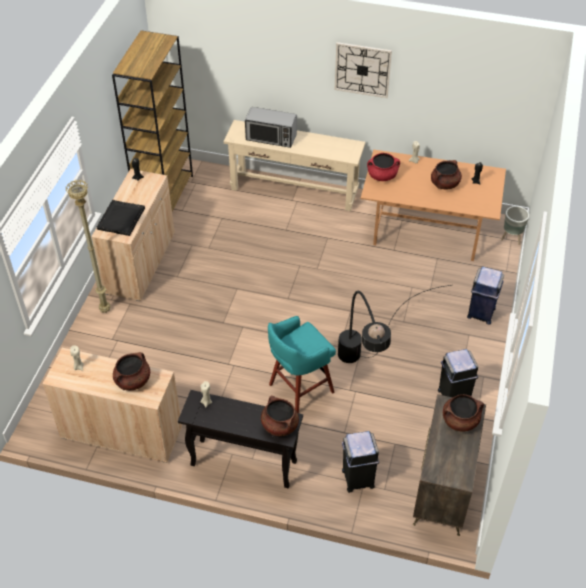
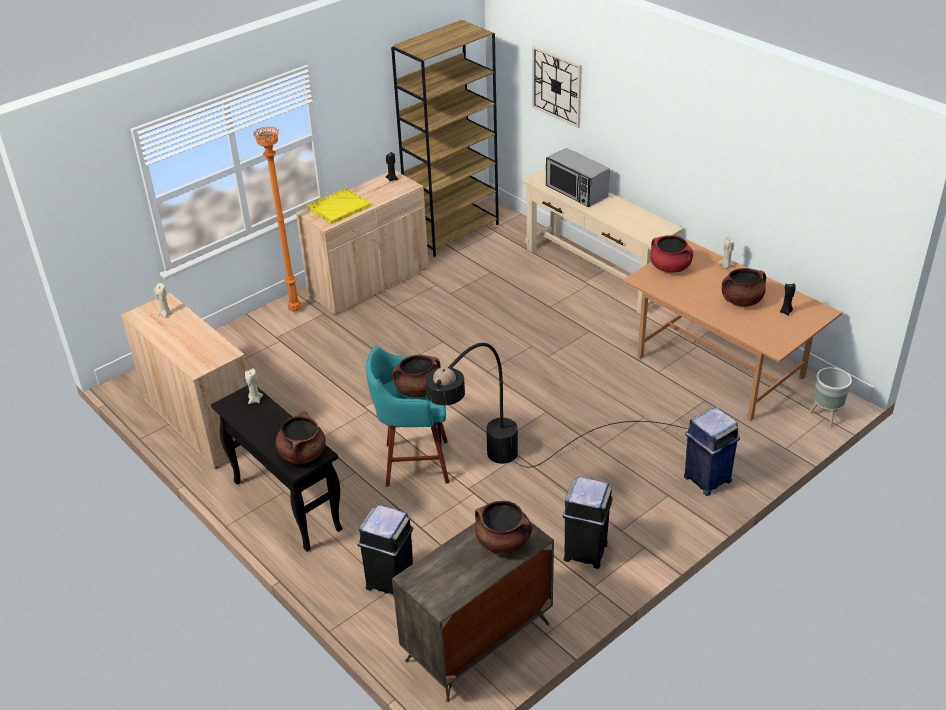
camera: 35 degrees right, 10 degrees down
(104, 311) = (294, 310): beige floor lamp -> orange floor lamp
(120, 219) = (338, 207): black tray -> yellow tray
(133, 381) = (198, 346): brown cooking pot -> brown cooking pot (418, 390)
(362, 69) = (686, 123): wall clock -> wall clock (557, 86)

